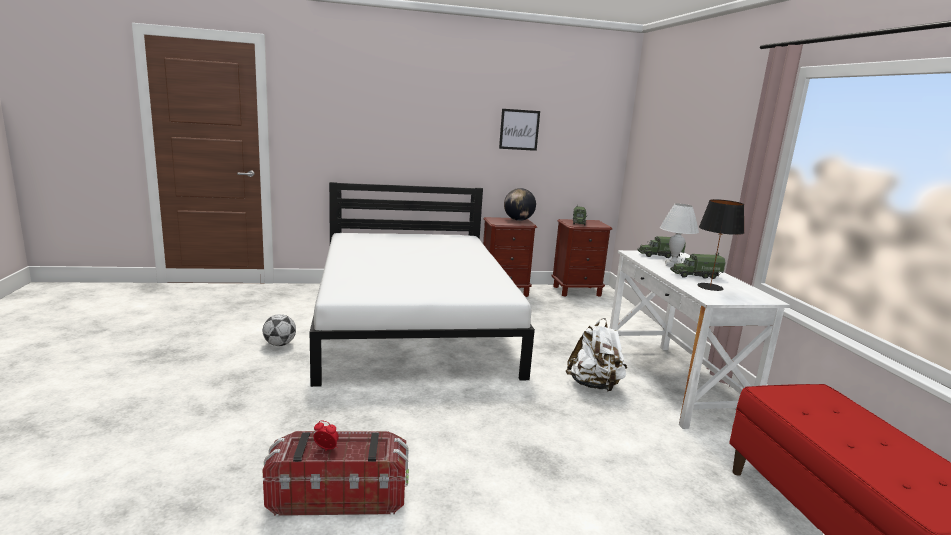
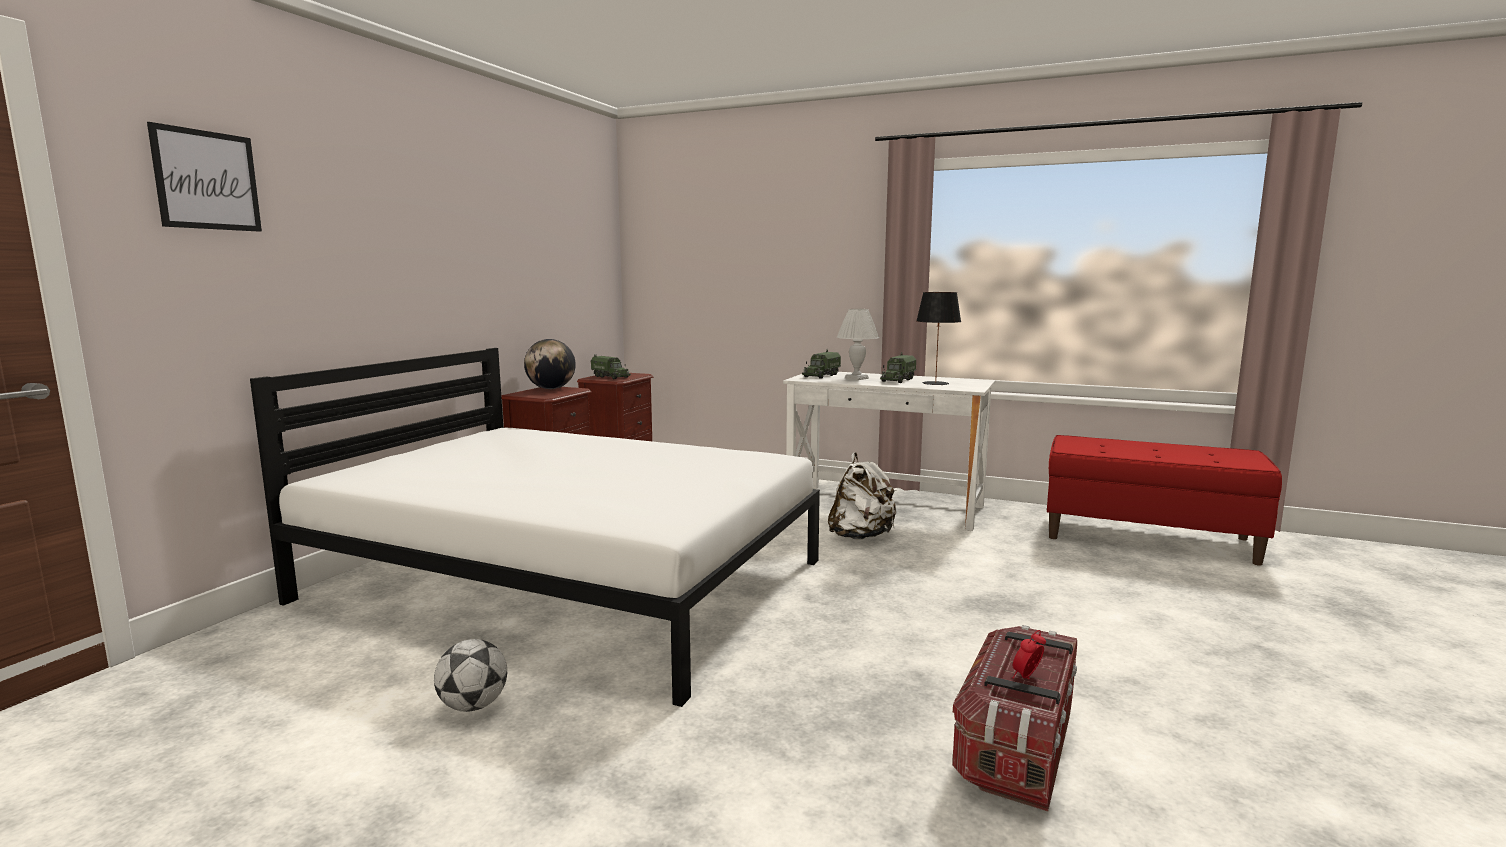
camera: 55 degrees left, 5 degrees down
(519, 129) = (519, 250): picture -> picture (207, 180)

